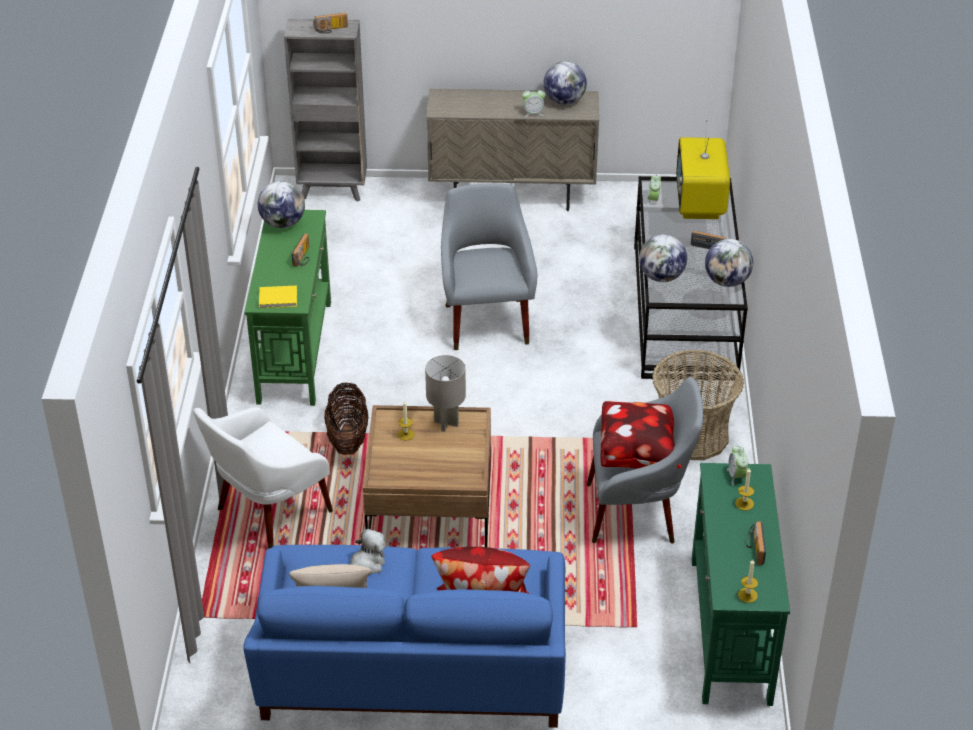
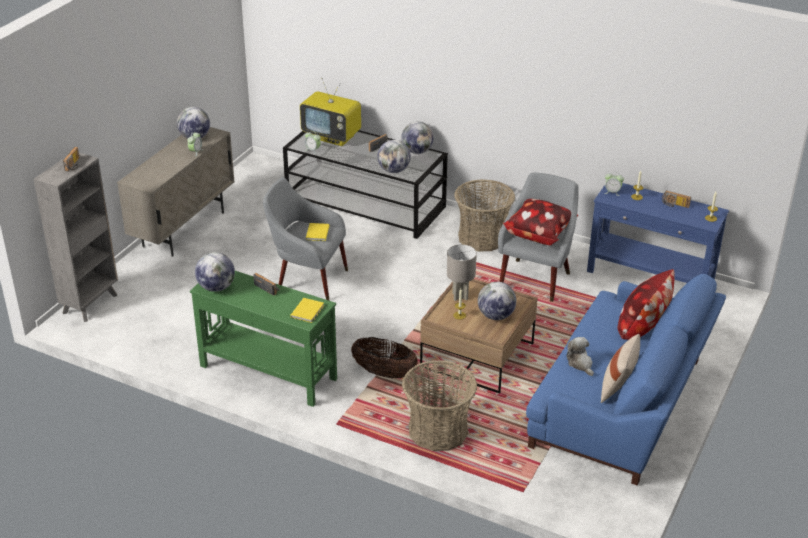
camera: 65 degrees left, 5 degrees down
(268, 514) = (438, 431): white armchair -> basket
(424, 465) = (495, 316): none -> globe
(494, 270) = (317, 233): none -> yellow book
(729, 630) = (650, 277): green console table -> blue console table

